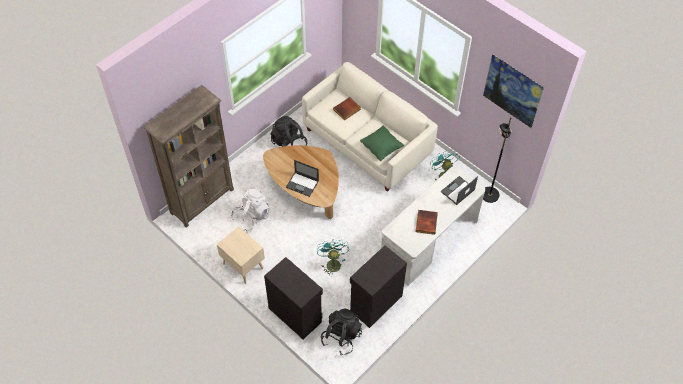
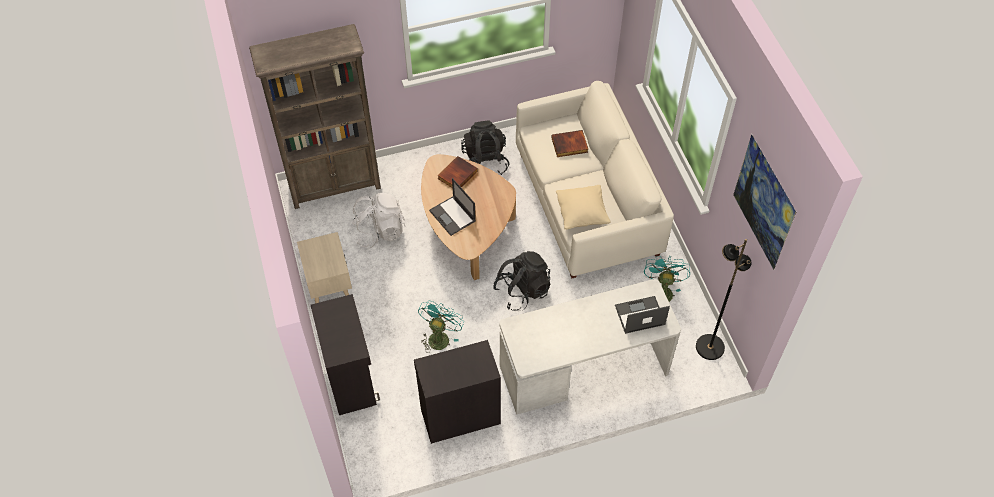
camera: 30 degrees right, 0 degrees up
(341, 337) = (388, 437): black backpack -> black backpack (522, 291)
(381, 148) = (581, 214): green pillow -> beige pillow
(425, 222) = (566, 337): book -> book (457, 174)

